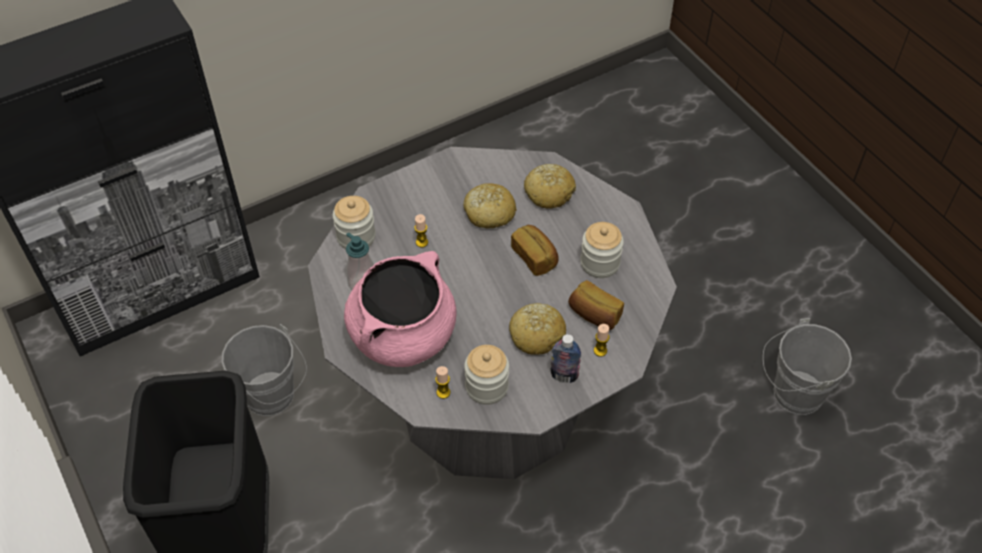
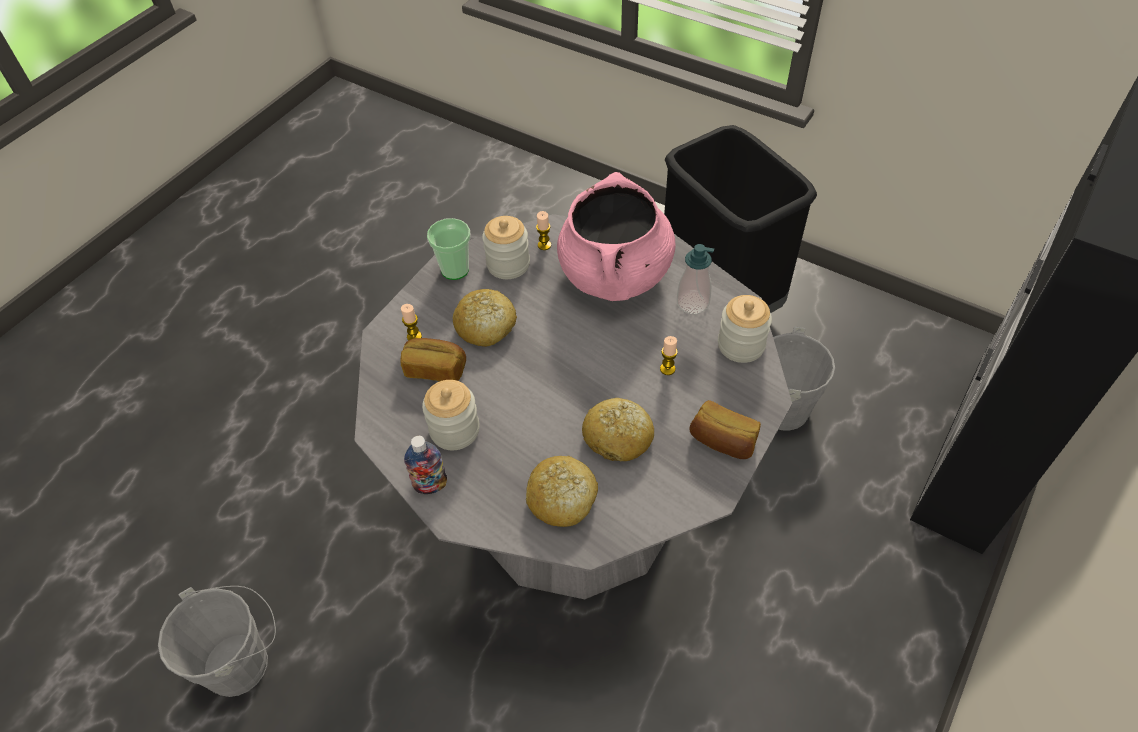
camera: 155 degrees right, 0 degrees up
(535, 257) = (532, 405): bread -> bread (722, 442)
(536, 402) = (455, 269): none -> cup
(564, 376) = (440, 300): bottle -> bottle (430, 485)

